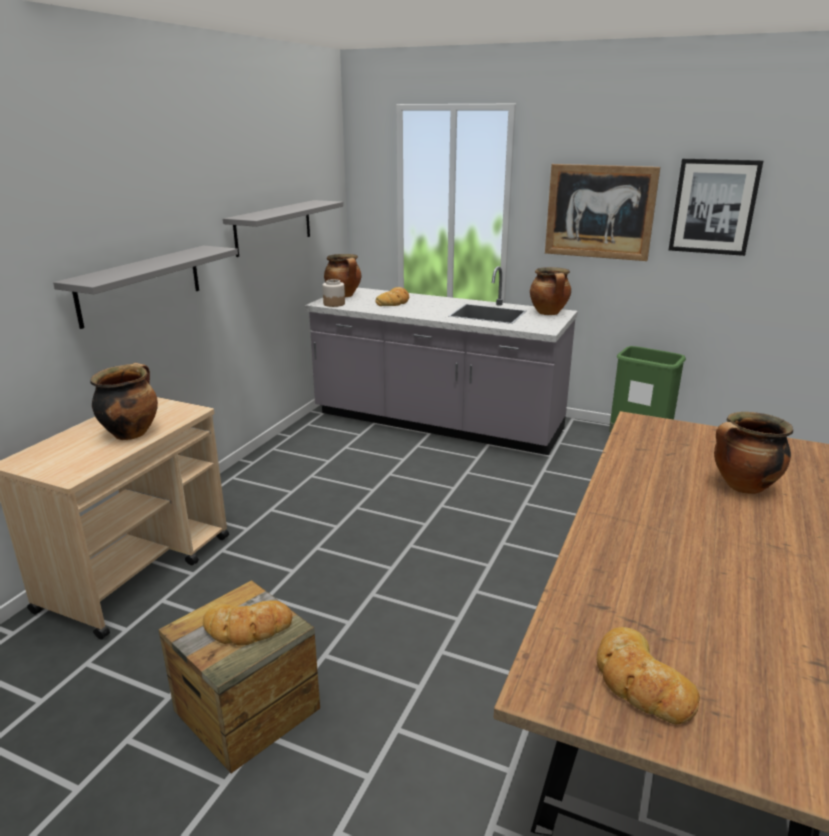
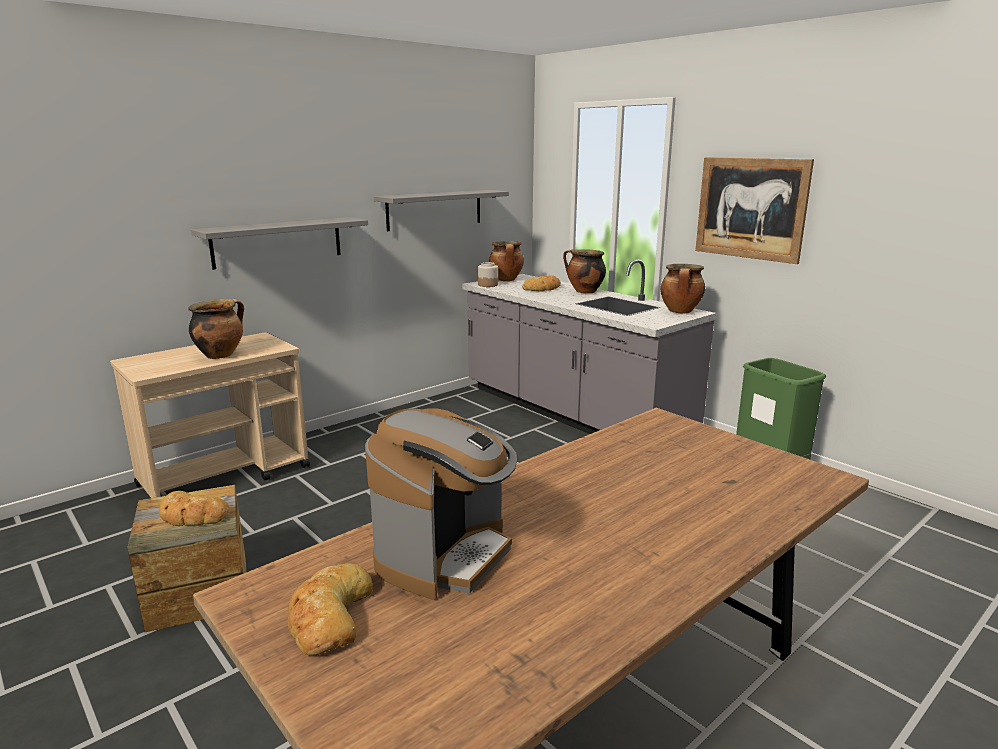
camera: 25 degrees right, 5 degrees down
(650, 594) = (445, 555): none -> coffee machine
(713, 207) = (872, 205): picture -> none
(743, 487) = (687, 494): cooking pot -> cooking pot (584, 291)

